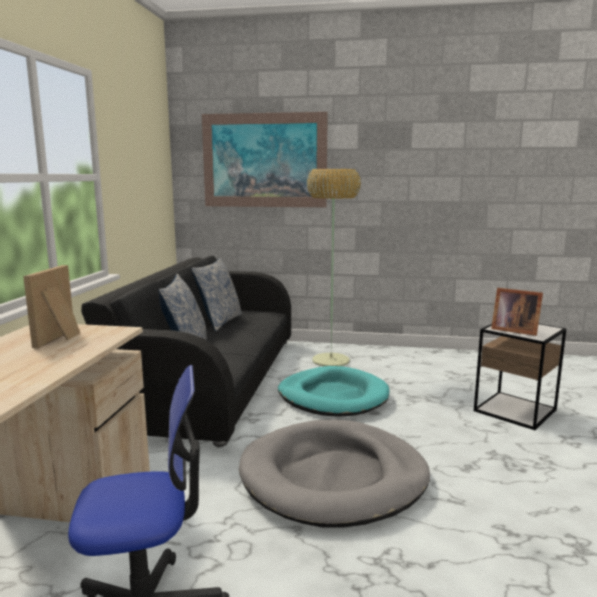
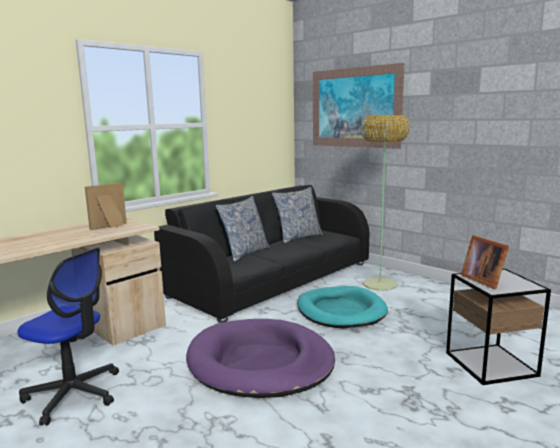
camera: 35 degrees right, 0 degrees up
(334, 477) = (260, 363): grey dog bed -> purple dog bed

